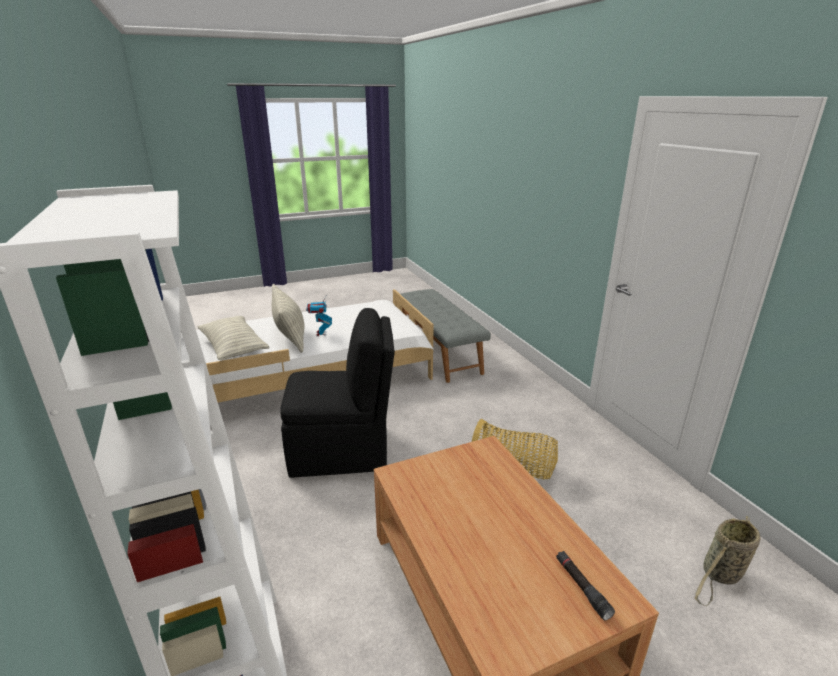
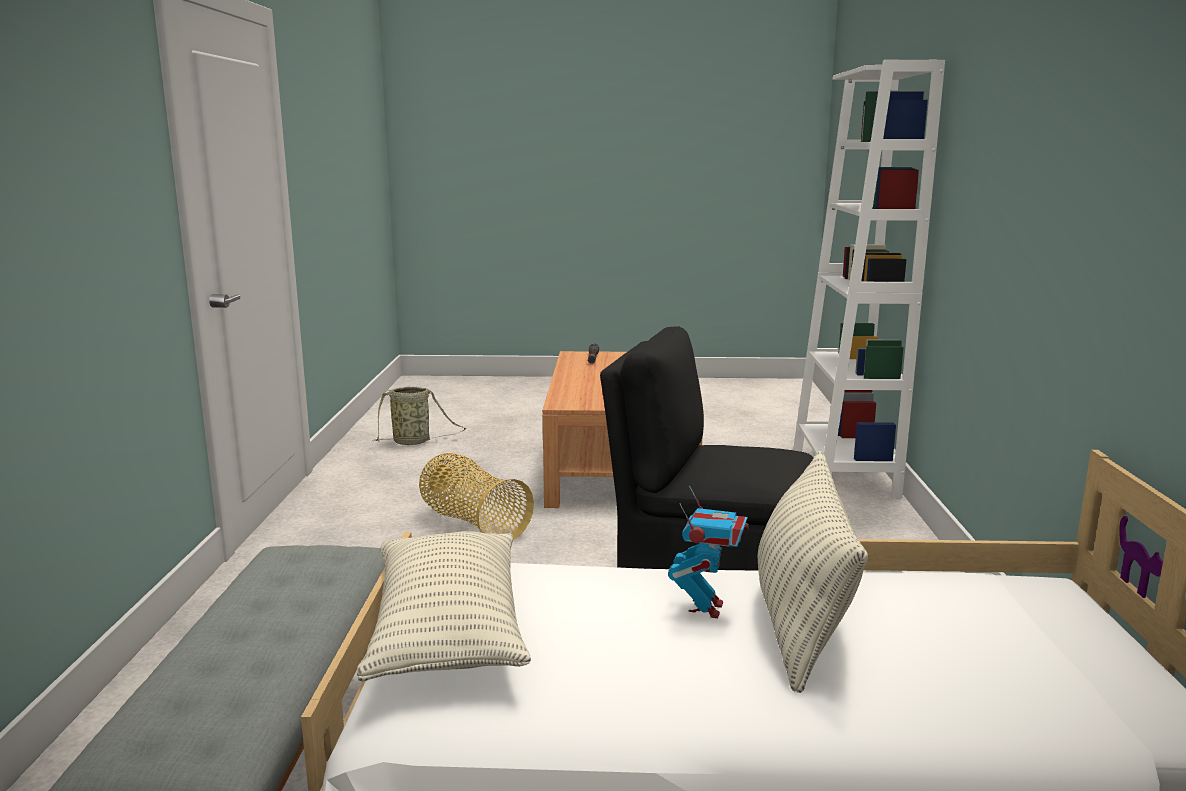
camera: 155 degrees left, 10 degrees down
(234, 348) = (969, 615): pillow -> pillow (448, 632)

